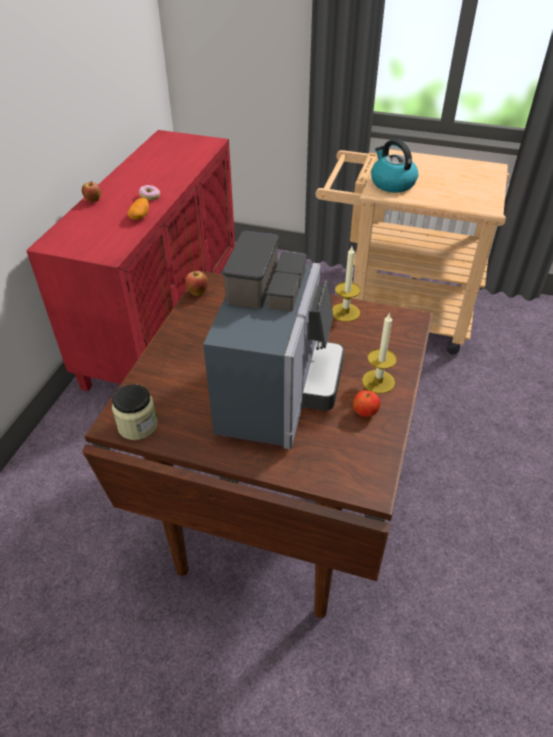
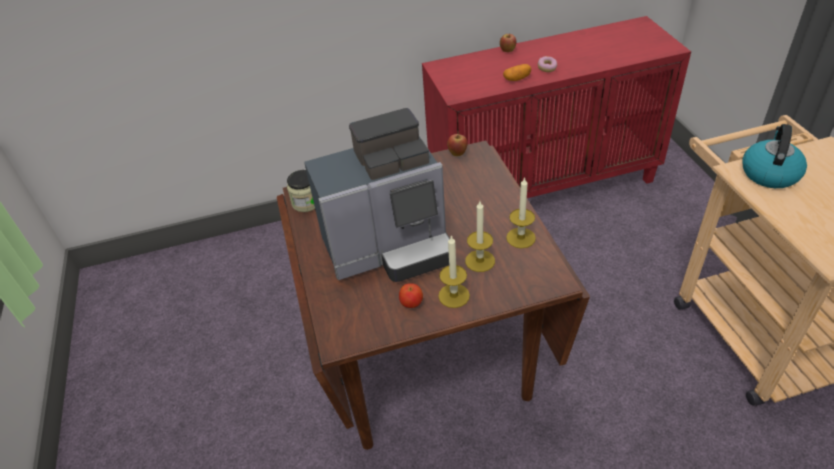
camera: 60 degrees right, 0 degrees up
(350, 347) = (480, 261): none -> candle

